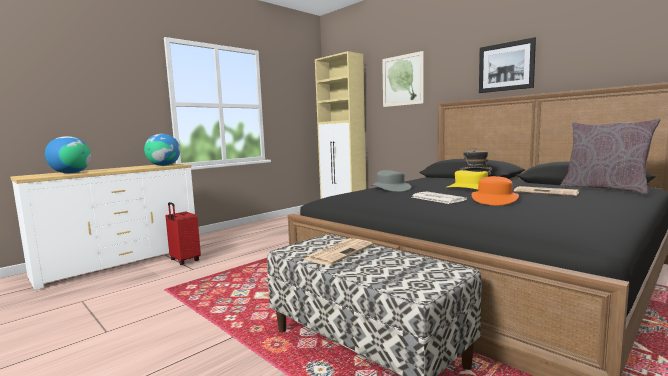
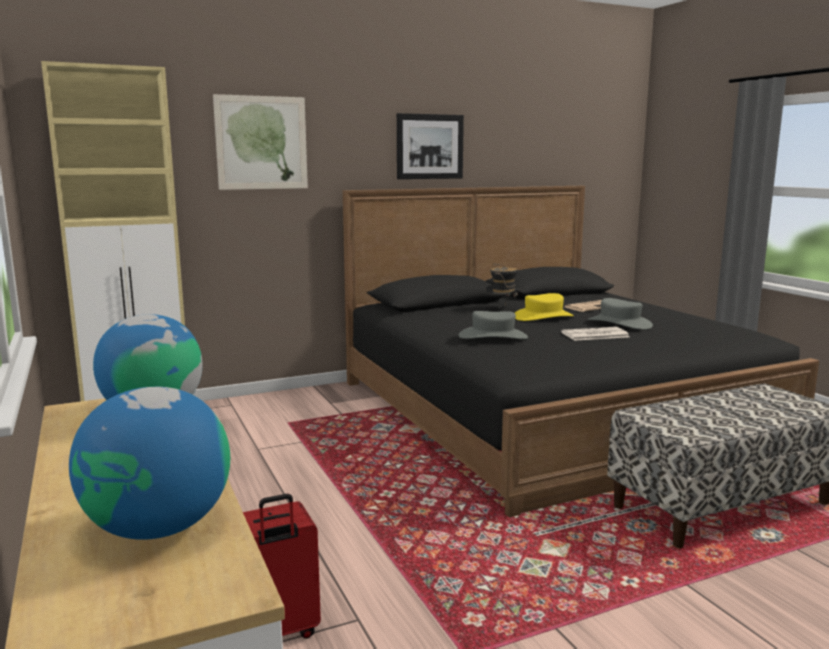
camera: 70 degrees left, 5 degrees up
(339, 252) = (702, 416): newspaper -> none
(494, 199) = (619, 323): orange hat -> grey hat
(604, 189) = (591, 294): grey pillow -> none

